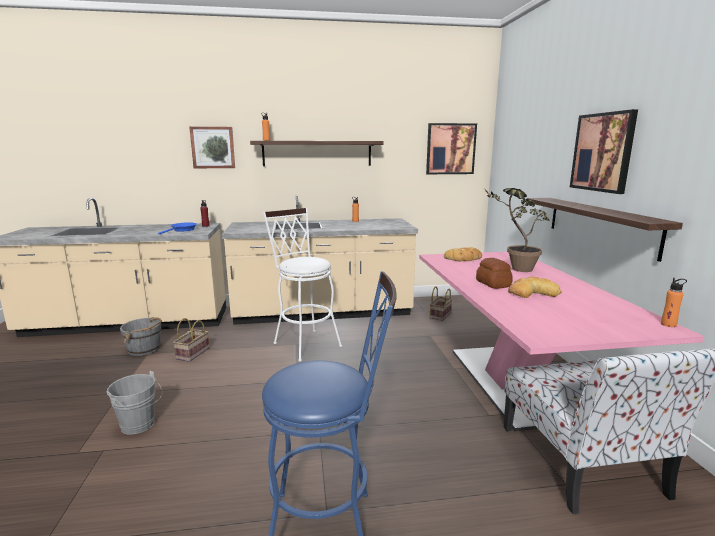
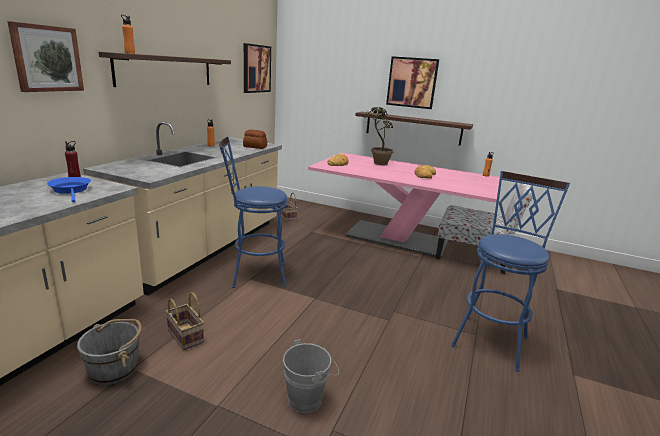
camera: 60 degrees left, 5 degrees up
(304, 342) = (253, 274): white stool -> blue stool
(493, 284) = (399, 175): bread -> bread (255, 147)

